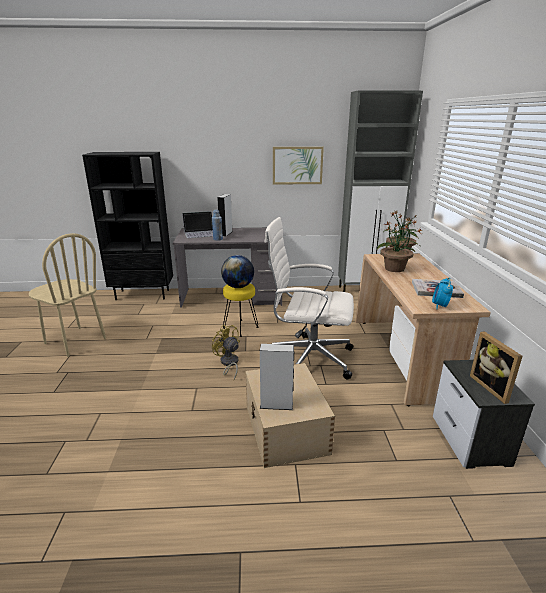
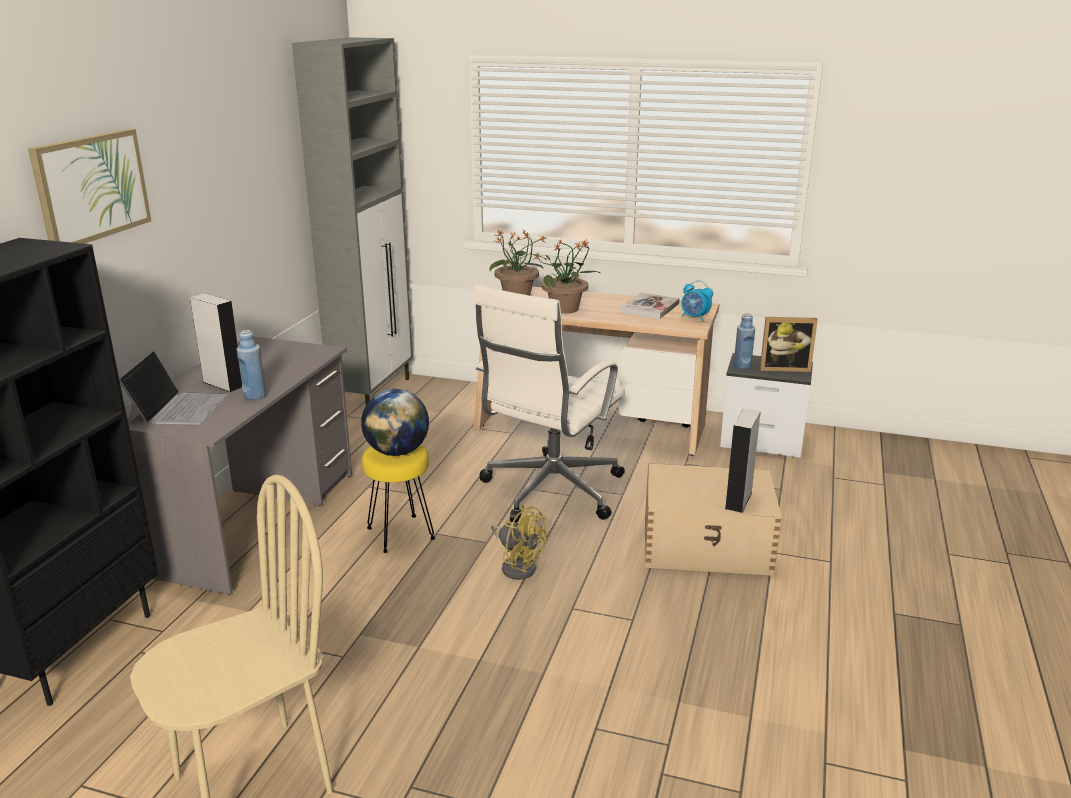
camera: 70 degrees left, 0 degrees up
(228, 364) = (518, 565): yellow fan -> yellow fan turned 120 degrees counterclockwise
(297, 165) = (249, 198): picture -> picture (91, 187)
(467, 366) = (742, 366): none -> blue bottle

